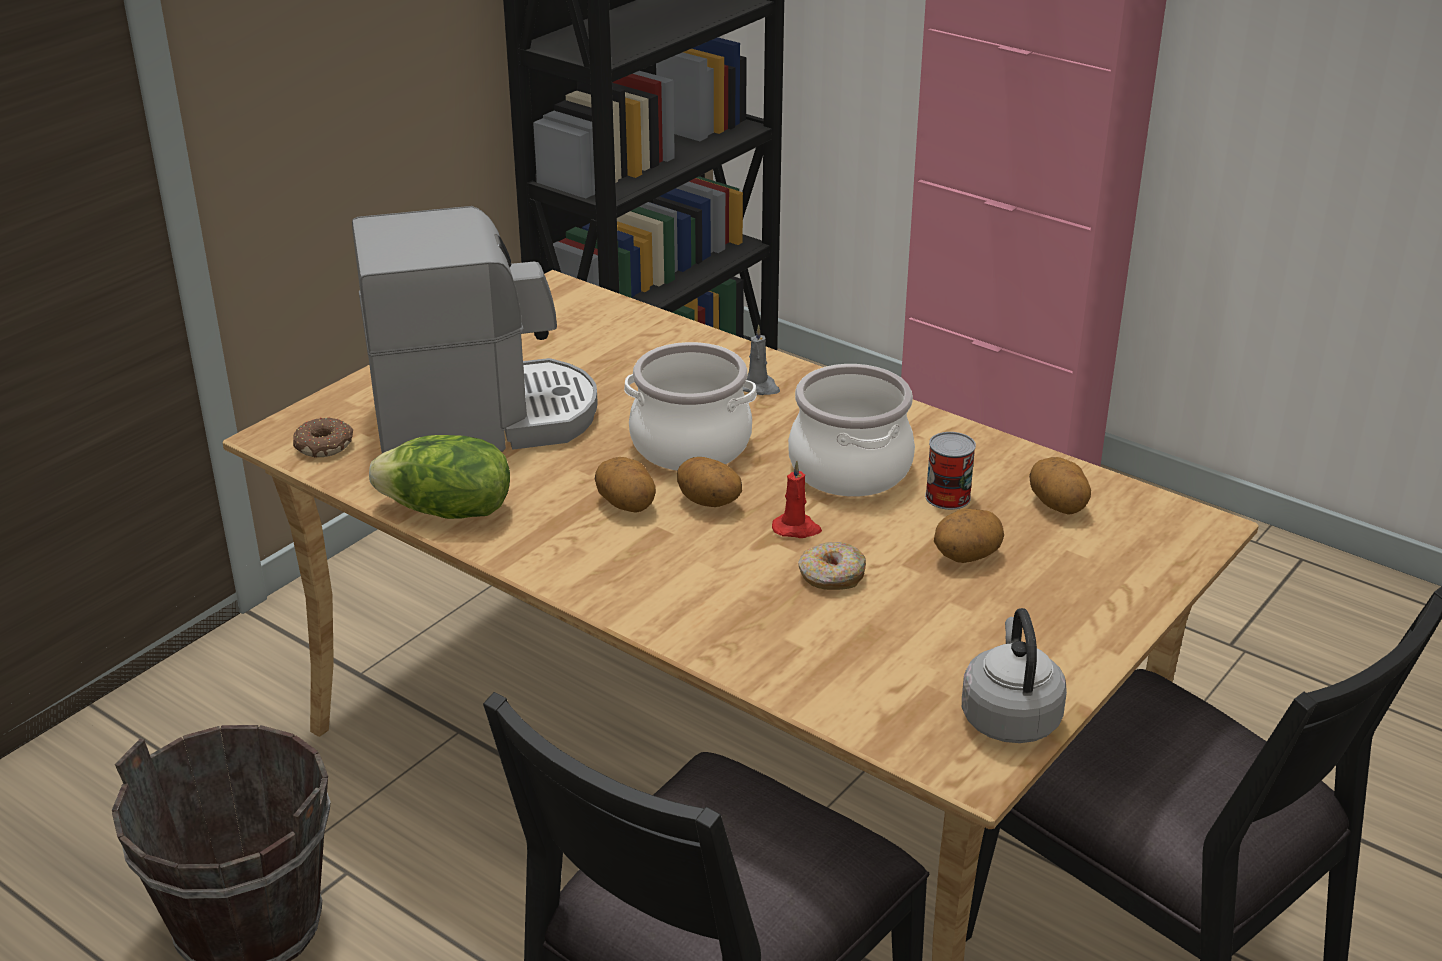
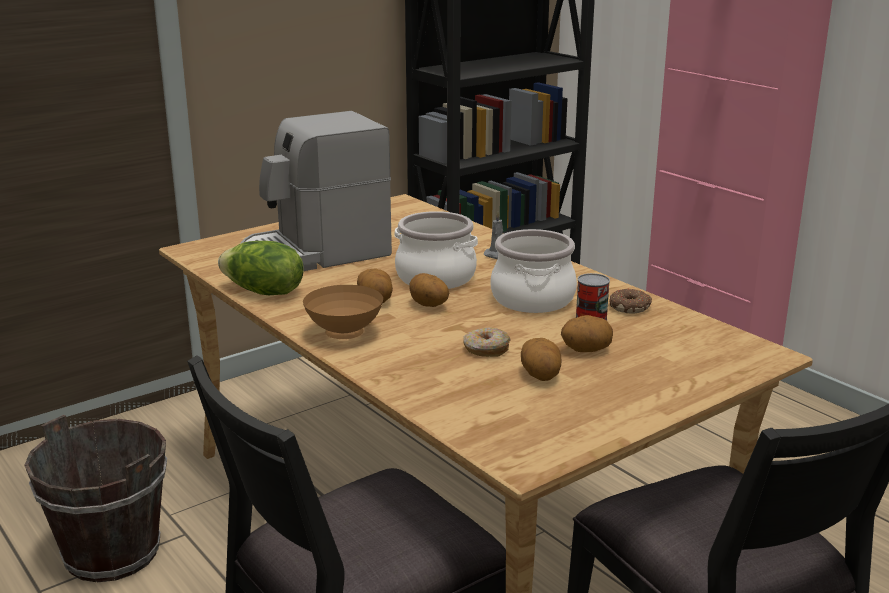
camera: 15 degrees right, 10 degrees down
(325, 445) = (214, 255): donut -> donut (630, 307)
(482, 420) = (315, 254): coffee machine -> coffee machine turned 150 degrees clockwise
(615, 580) = (343, 335): none -> brown bowl
(797, 529) = (478, 324): red candle -> none
(1009, 716) = (566, 437): grey kettle -> none
(1058, 506) = (667, 332): potato -> potato (540, 376)

